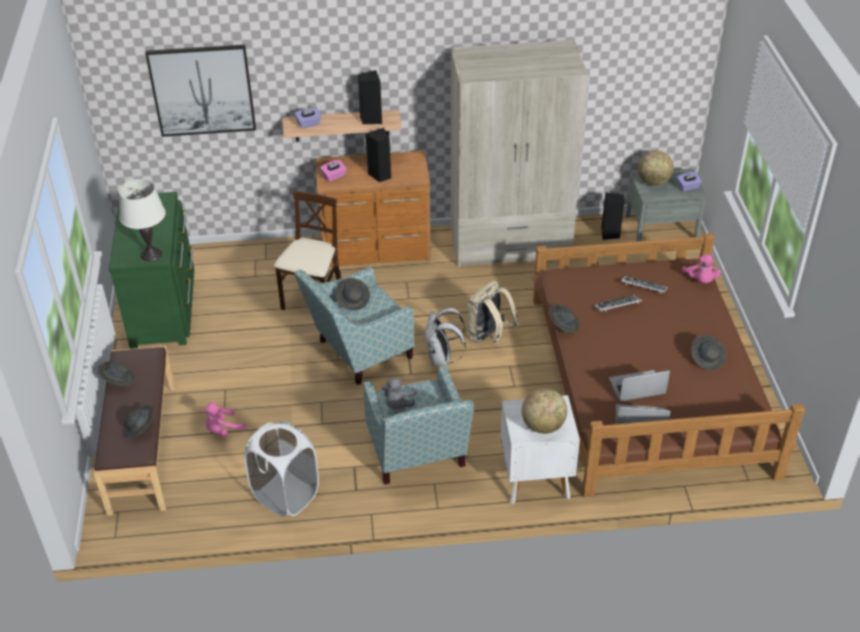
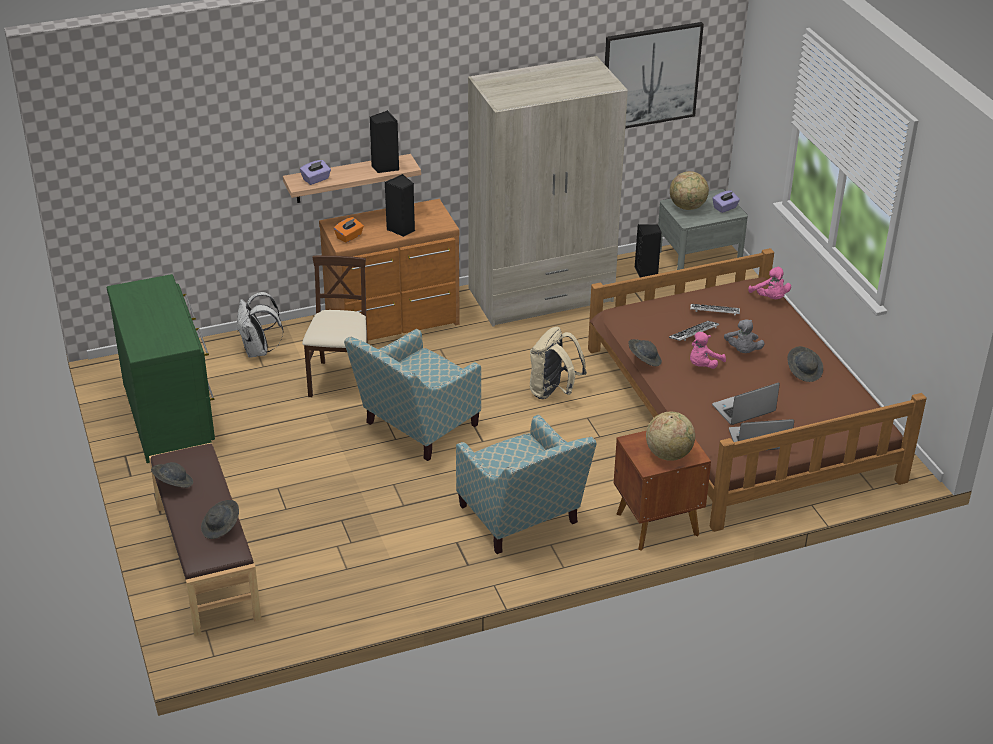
camera: 15 degrees left, 5 degrees down
(151, 254) = (173, 342): white table lamp -> none
(202, 90) = (192, 153): picture -> picture (650, 76)
(223, 430) = (293, 529): pink plush toy -> pink plush toy (703, 365)
(285, 495) = (392, 582): white laundry basket -> none
(334, 176) = (349, 237): pink tissue box -> orange tissue box
(353, 300) = (407, 367): grey hat -> none
(398, 404) = (499, 462): grey plush toy -> grey plush toy (742, 351)
(441, 359) = (510, 421): white backpack -> white backpack (258, 351)
(534, 479) = (655, 523): white nightstand -> brown nightstand

